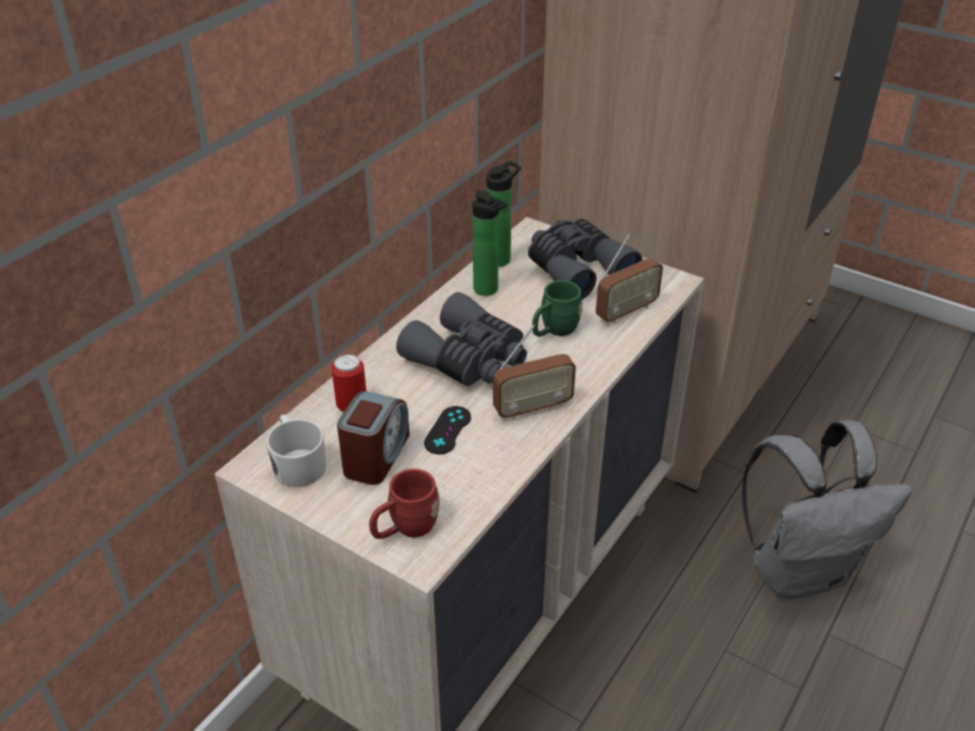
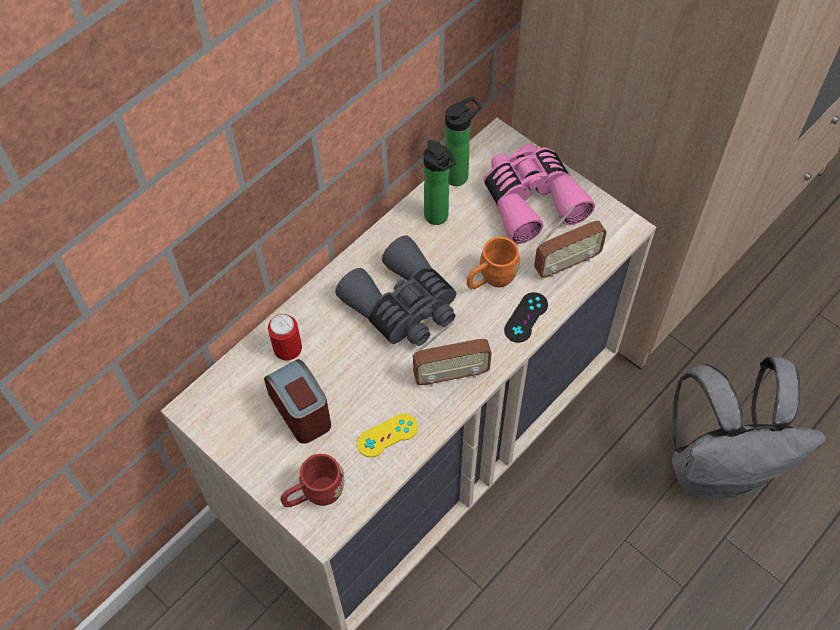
camera: 10 degrees right, 20 degrees up
(297, 463) = (232, 410): white mug -> none
(376, 456) = (301, 410): alarm clock -> alarm clock turned 60 degrees counterclockwise
(448, 430) = (369, 390): black game controller -> black game controller (526, 317)
(476, 466) = (387, 435): none -> yellow game controller
(554, 331) = (491, 279): green mug -> orange mug
(577, 269) = (531, 199): grey binoculars -> pink binoculars

